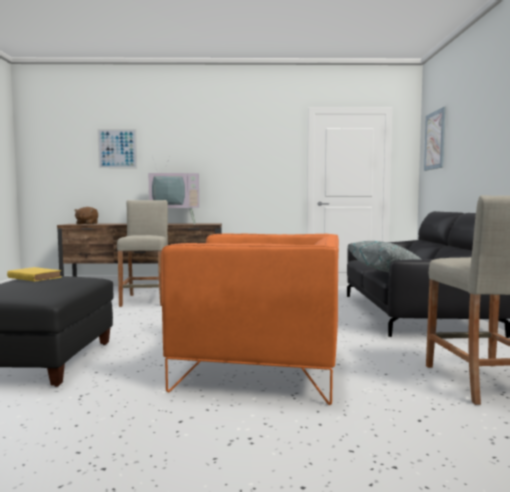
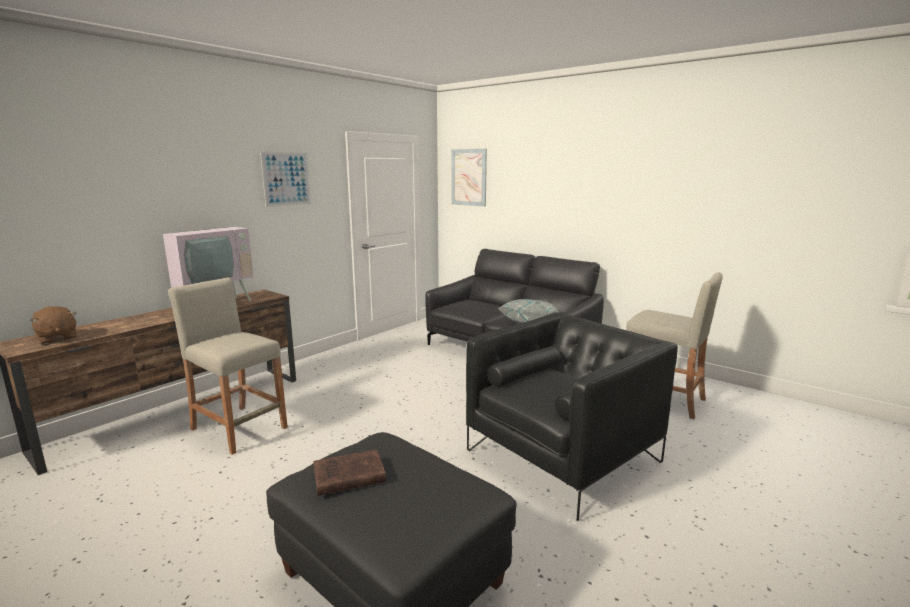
camera: 50 degrees left, 10 degrees up
(33, 277) = (347, 477): yellow book -> brown book
(117, 148) = (75, 191): picture -> picture (286, 179)
(261, 368) = (563, 456): orange armchair -> black armchair

